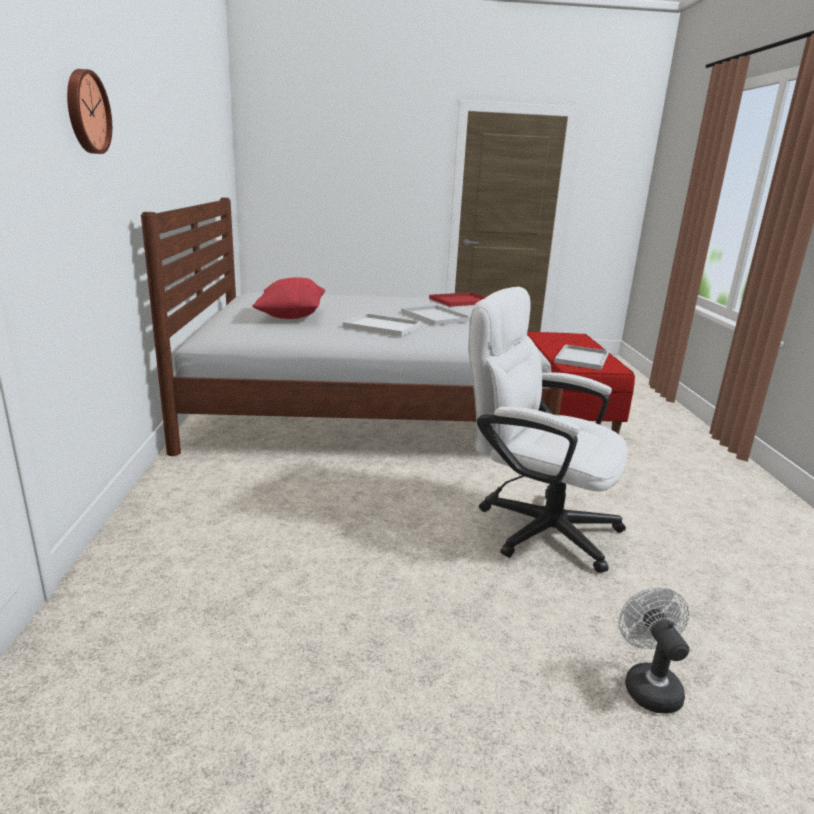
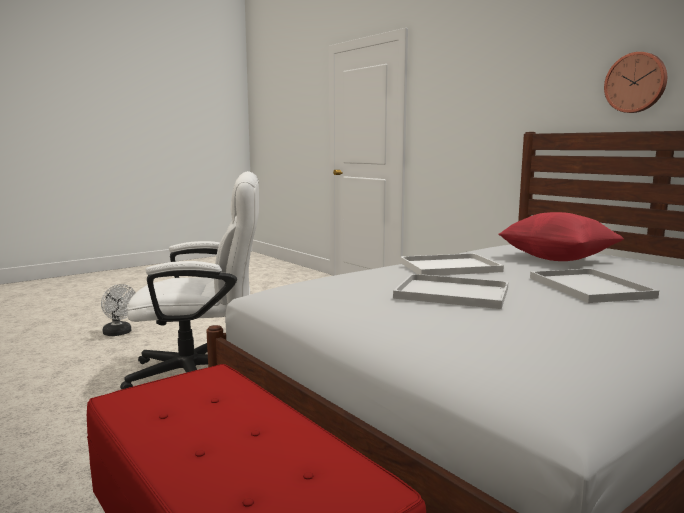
camera: 145 degrees right, 10 degrees down
(86, 112) = (492, 69): wall clock -> wall clock (636, 83)
(460, 301) = (555, 351): red tray -> none
(581, 358) = (202, 409): white tray -> white tray (592, 288)

